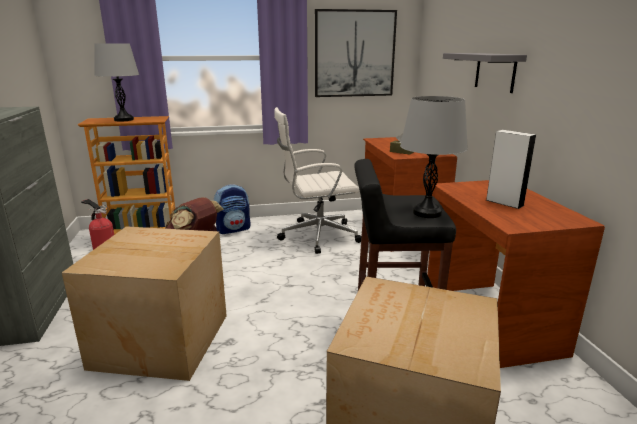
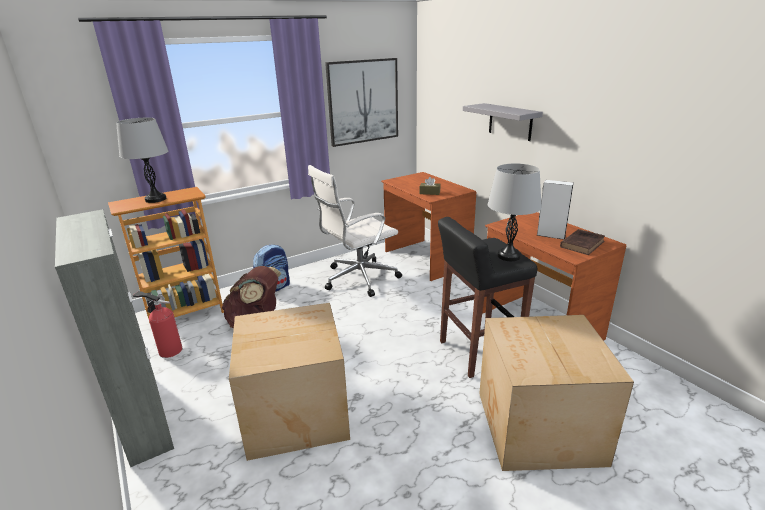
camera: 20 degrees left, 5 degrees up
(539, 216) = (582, 244): none -> brown book

